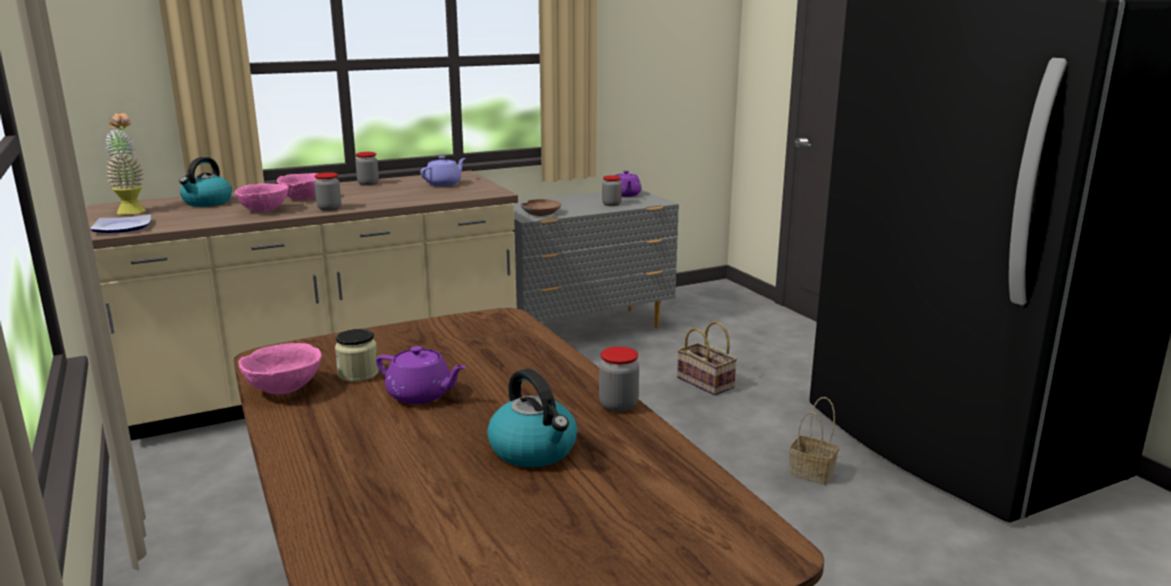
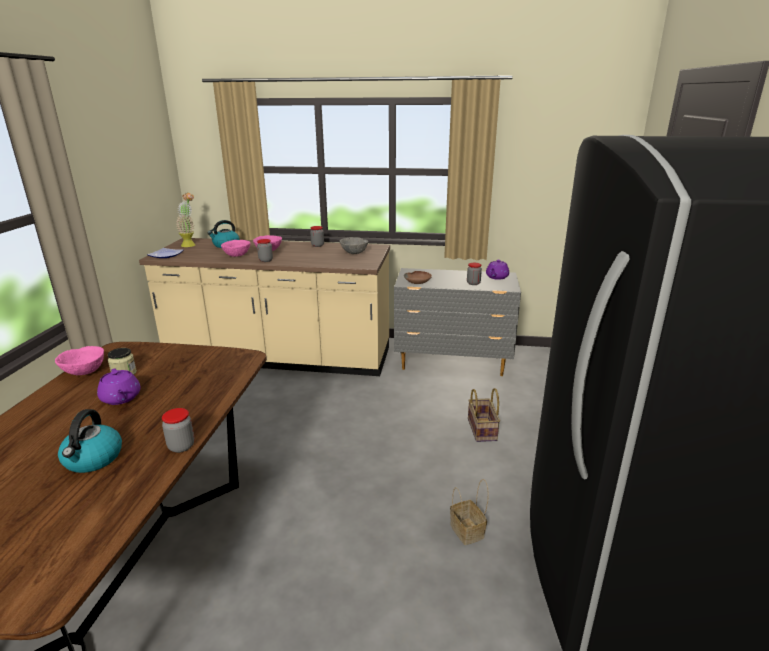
camera: 35 degrees right, 5 degrees up
(444, 184) = (354, 253): purple teapot -> grey bowl

